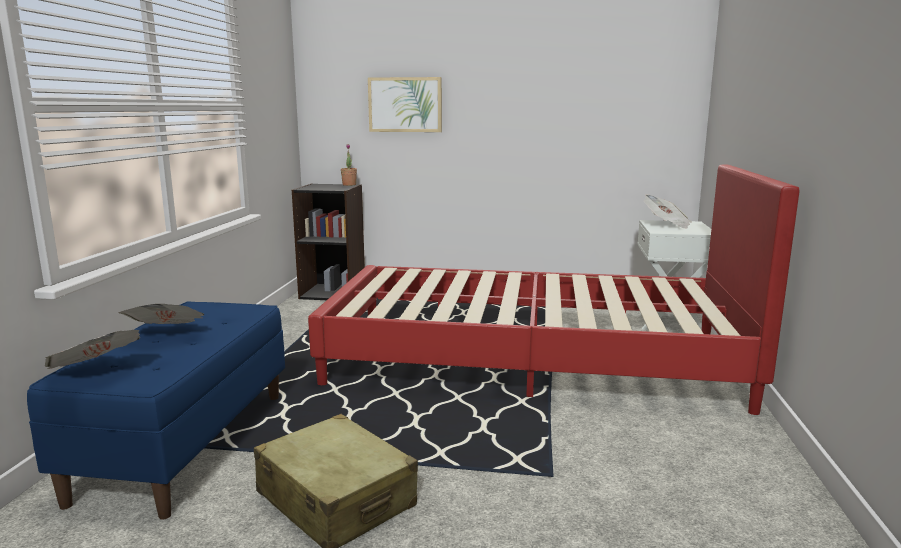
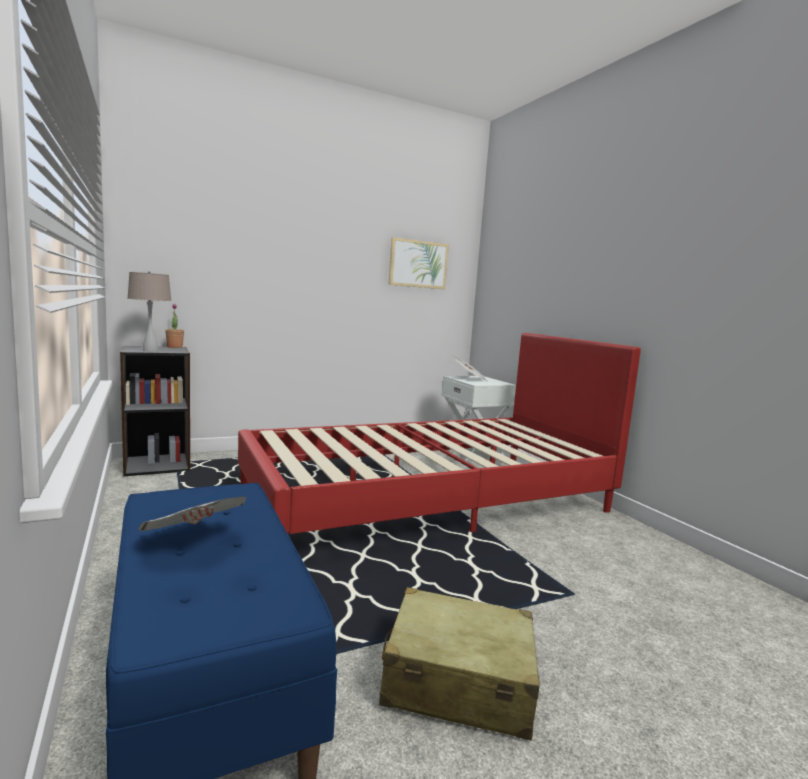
camera: 35 degrees left, 5 degrees down
(96, 372) = (190, 615): newspaper -> none
(318, 188) = (150, 350): none -> beige table lamp
(405, 104) = (235, 268): picture -> picture (418, 264)

